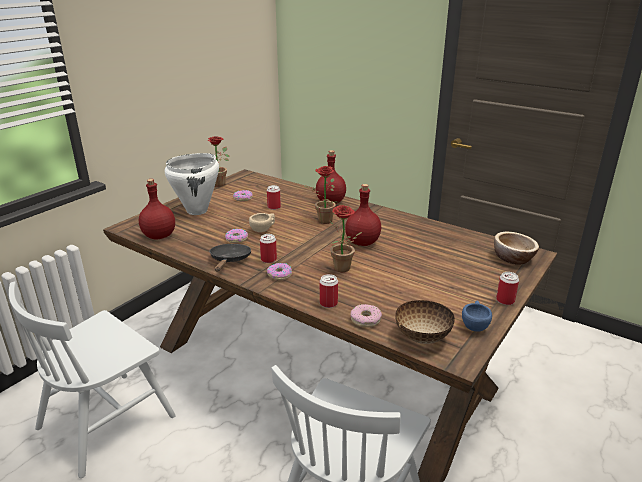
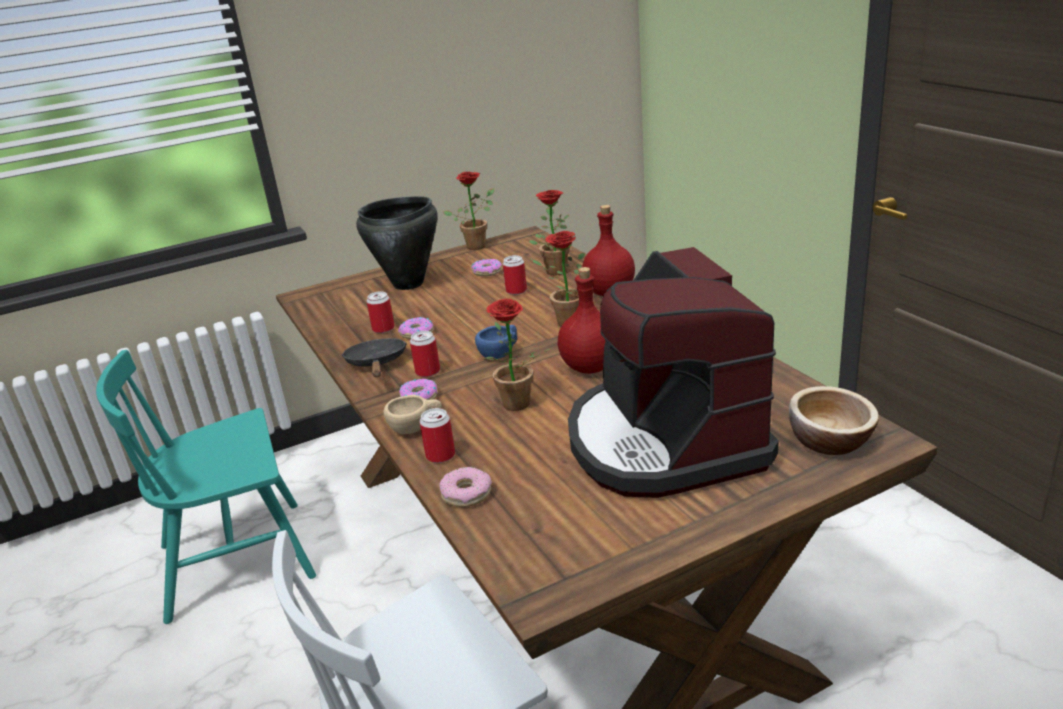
camera: 30 degrees right, 0 degrees up
(106, 421) = (237, 560): white chair -> turquoise chair
(158, 236) = (326, 314): red bottle -> none
(197, 211) = (409, 284): white cooking pot -> black cooking pot
(229, 260) = (377, 364): black frying pan -> black frying pan turned 45 degrees counterclockwise
(263, 229) = (467, 324): beige cup -> beige cup (416, 428)
(284, 193) = (554, 270): none -> potted plant
(422, 337) = (522, 543): bowl -> none
(439, 272) = (664, 441): none -> coffee machine
(474, 325) = (629, 545): blue cup -> blue cup (500, 354)
(505, 300) = (730, 515): can -> can (383, 329)

